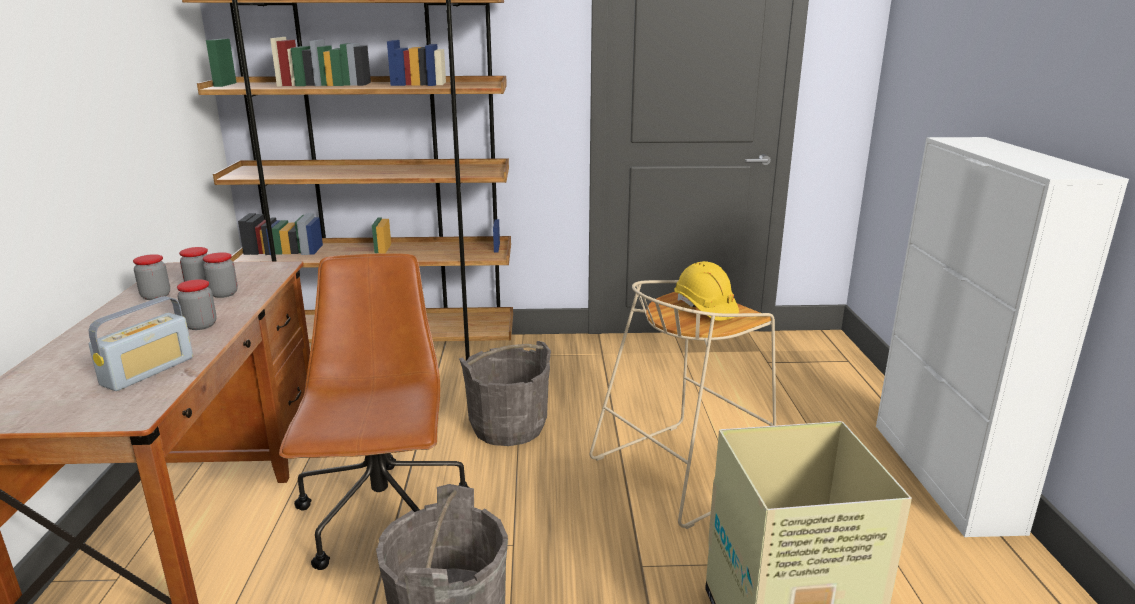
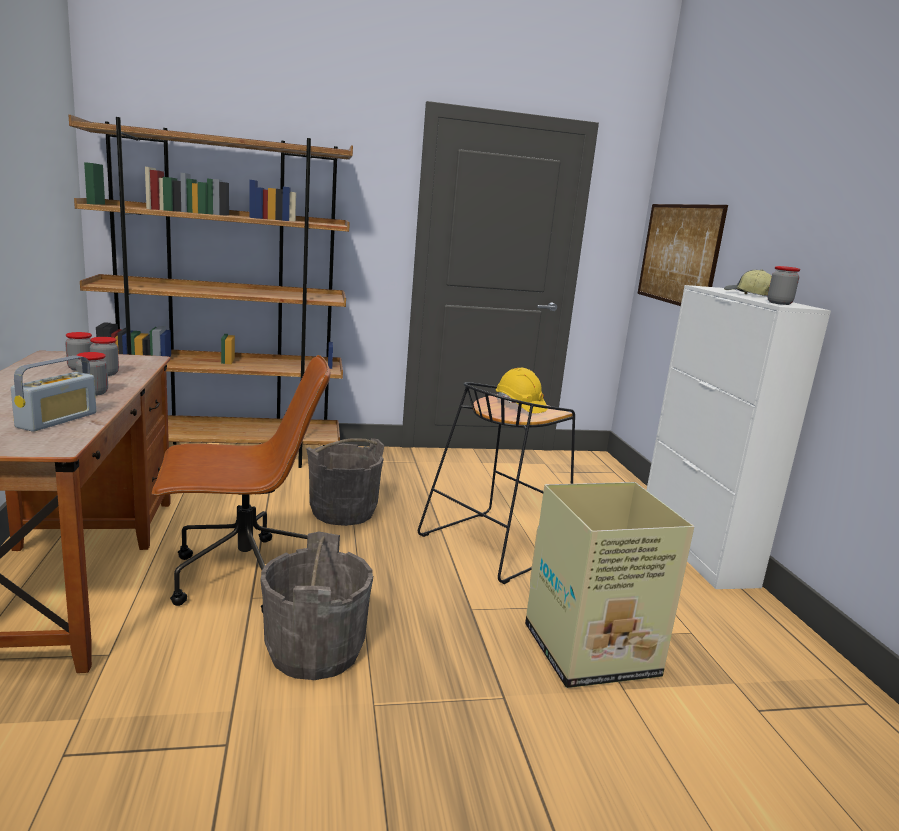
camera: 10 degrees left, 5 degrees down
(156, 296) = (40, 372): jar -> jar (779, 303)
(383, 518) = (242, 576): brown office chair -> brown office chair turned 90 degrees clockwise
(682, 470) = (494, 544): beige stool -> black stool
(925, 87) = (678, 254): none -> picture
(1011, 151) = (747, 294): none -> cap

